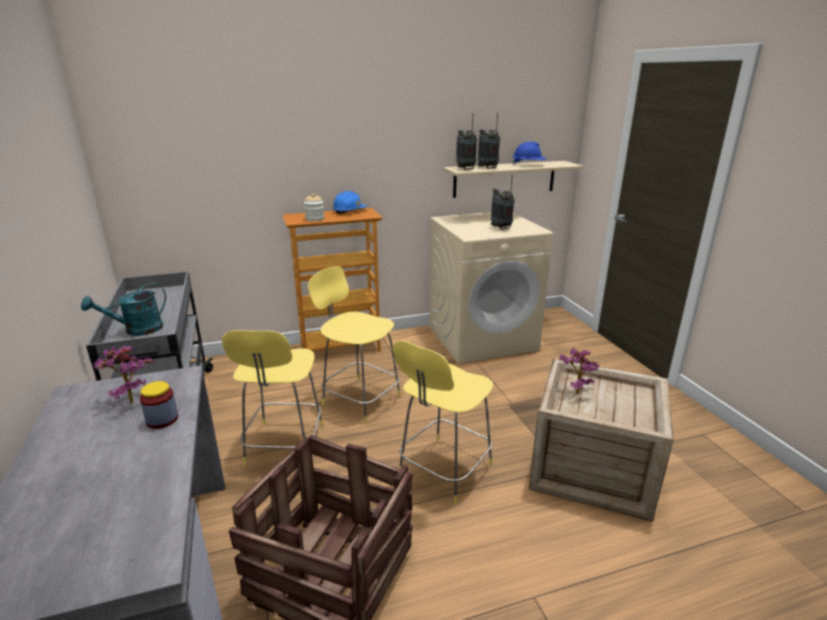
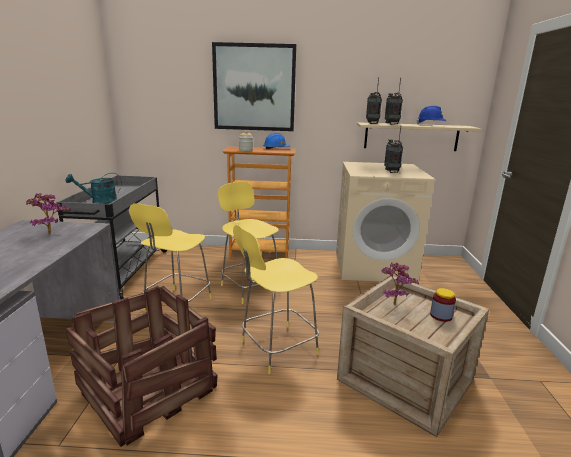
camera: 20 degrees right, 5 degrees down
(162, 419) = (54, 245): jar -> jar (441, 316)
(310, 132) = (254, 88): none -> picture

